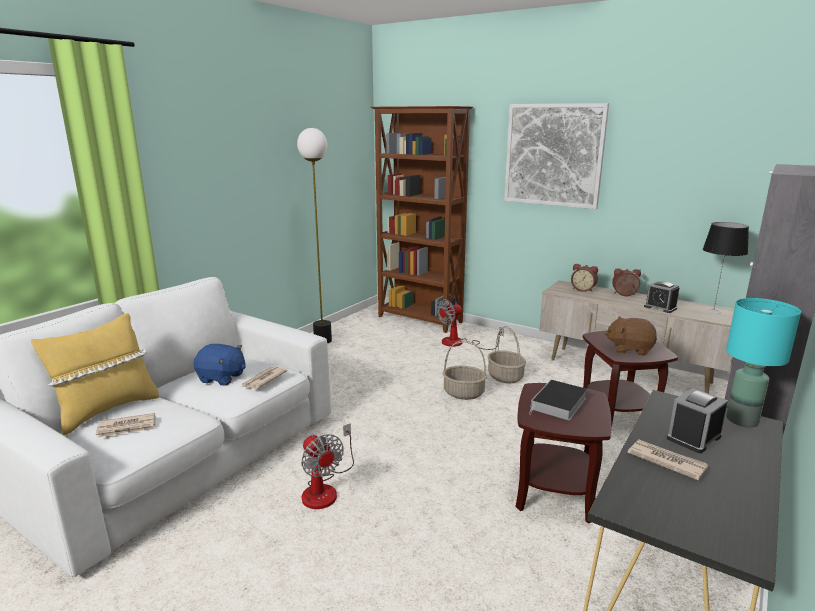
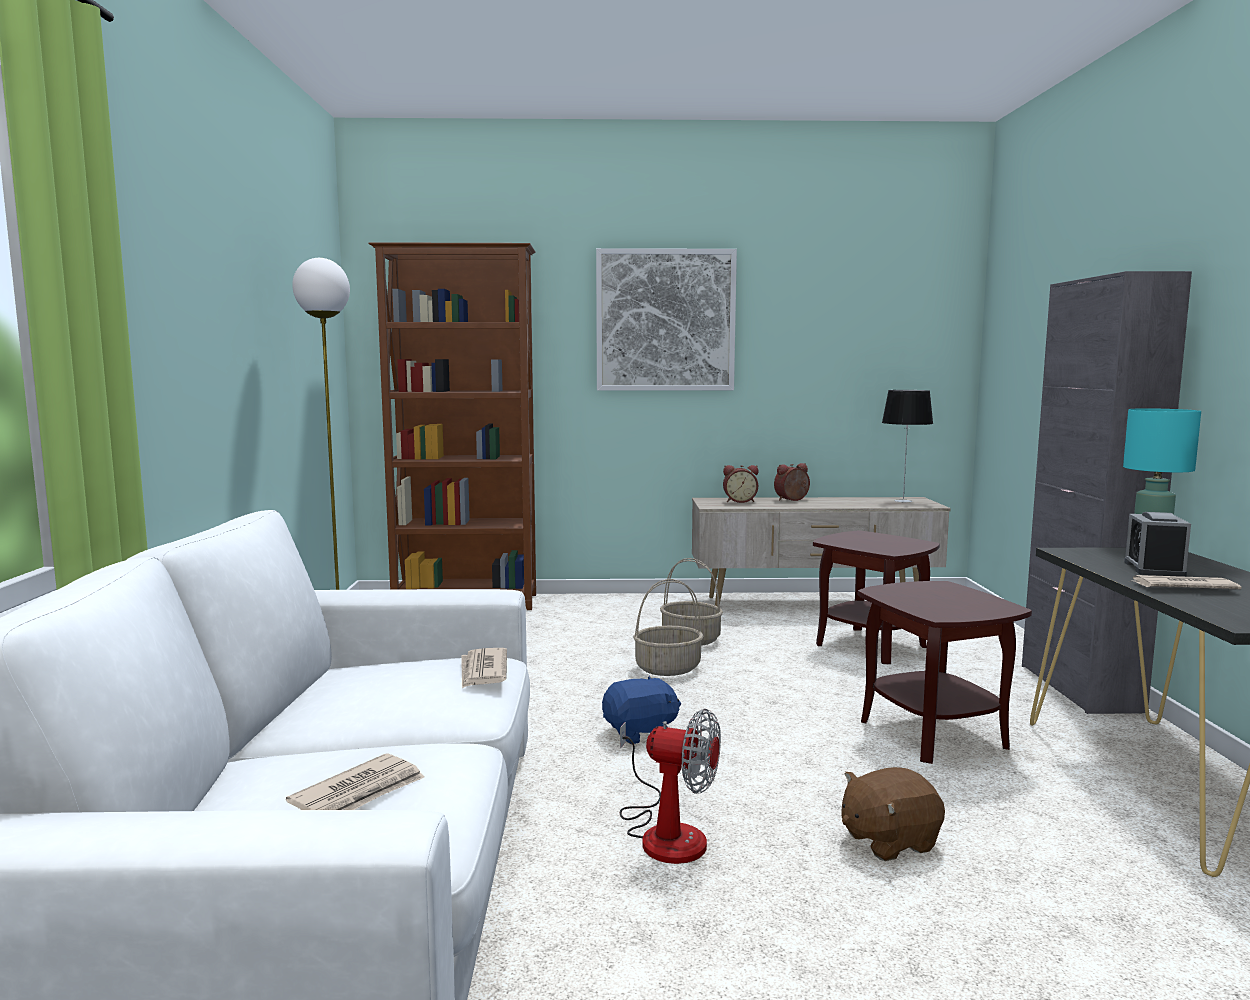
camera: 35 degrees left, 10 degrees down
(107, 410) = (219, 797): yellow pillow -> none
(222, 378) = (394, 689): blue plush toy -> blue plush toy (640, 733)
(460, 343) = (571, 617): fan -> none
(558, 404) = (931, 598): book -> none
(629, 349) = (886, 545): brown plush toy -> brown plush toy (888, 840)
(660, 307) = (851, 504): alarm clock -> none

